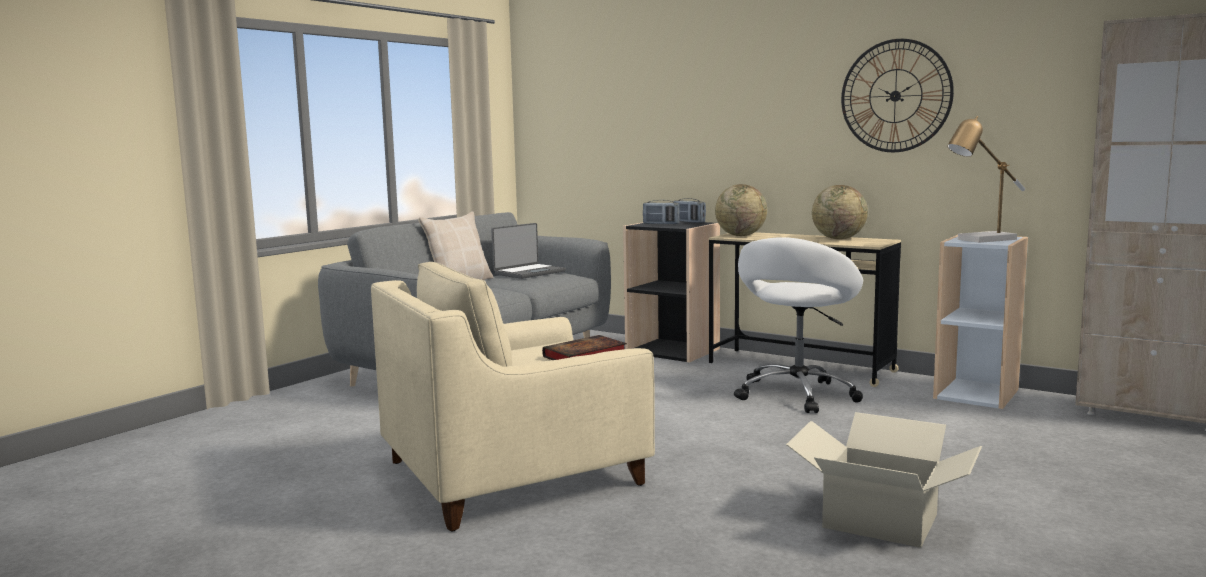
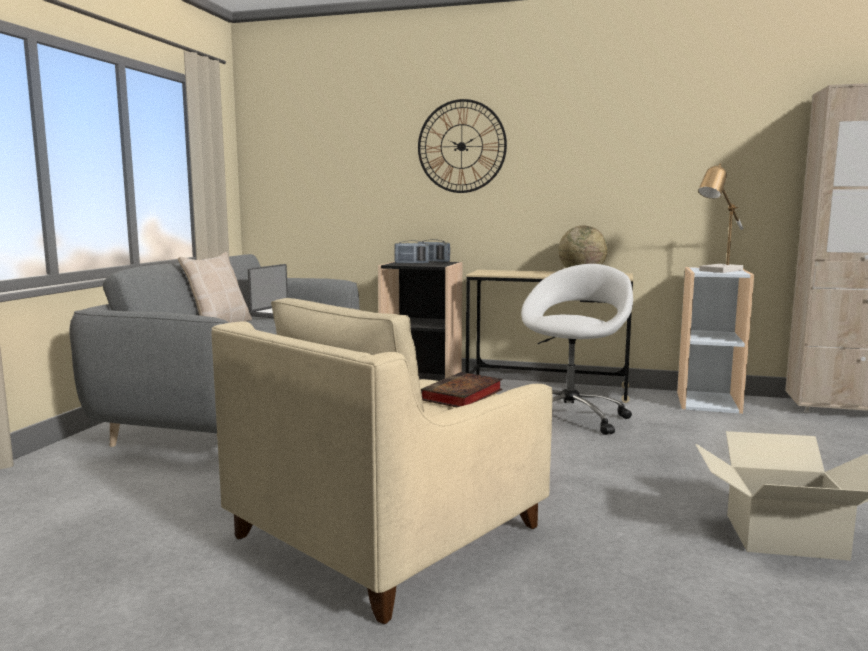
camera: 20 degrees left, 0 degrees up
(740, 235) = (491, 272): globe -> none
(795, 396) = (572, 416): white office chair -> white office chair turned 150 degrees counterclockwise
(895, 96) = (628, 148): wall clock -> wall clock (461, 146)

